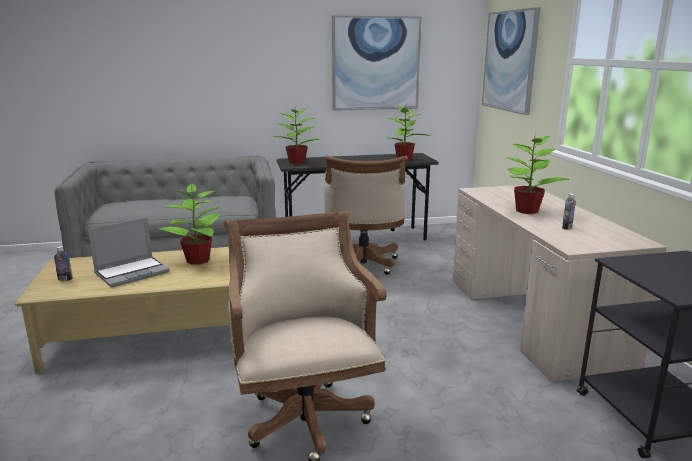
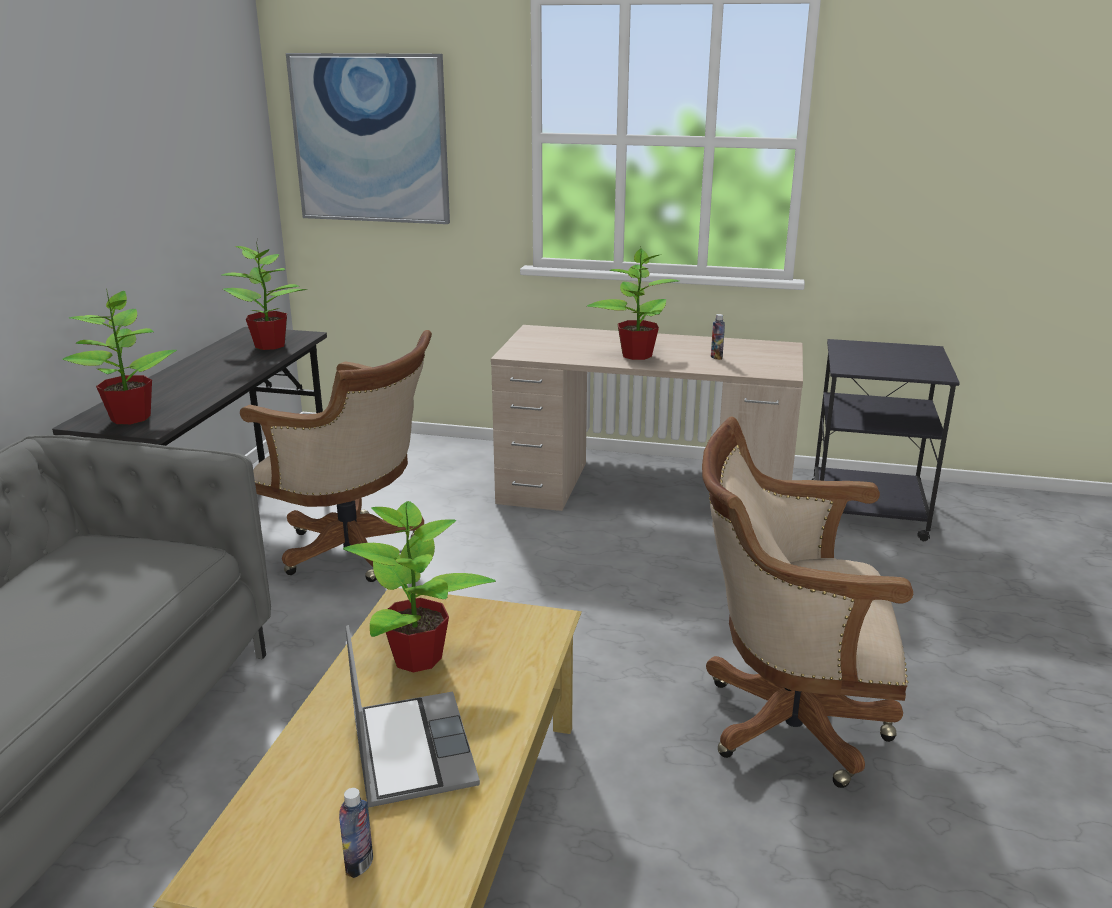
camera: 65 degrees left, 5 degrees up
(376, 63) = (154, 167): picture -> none

